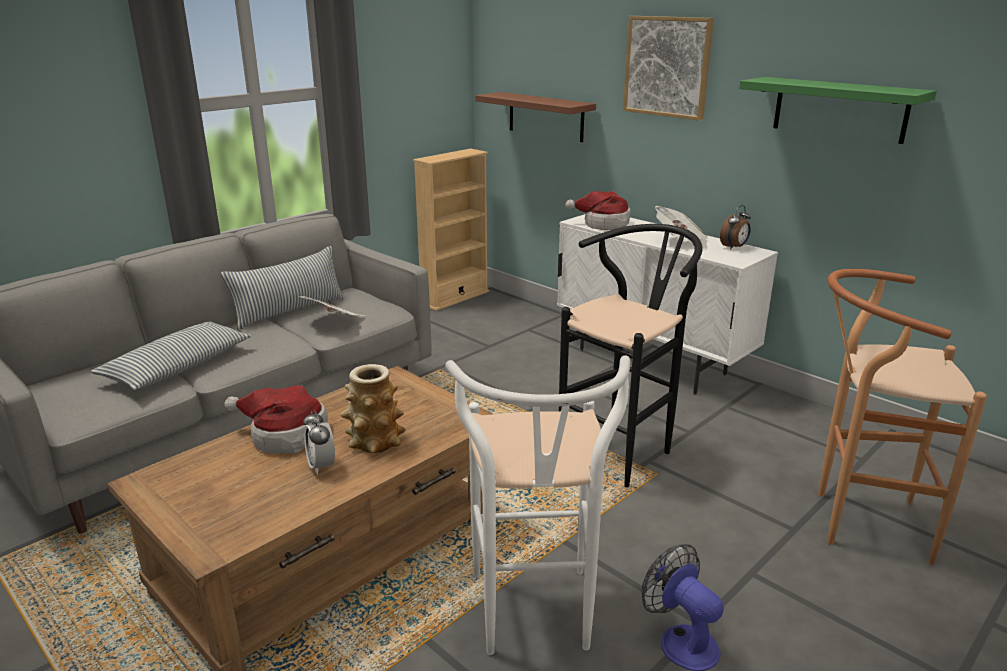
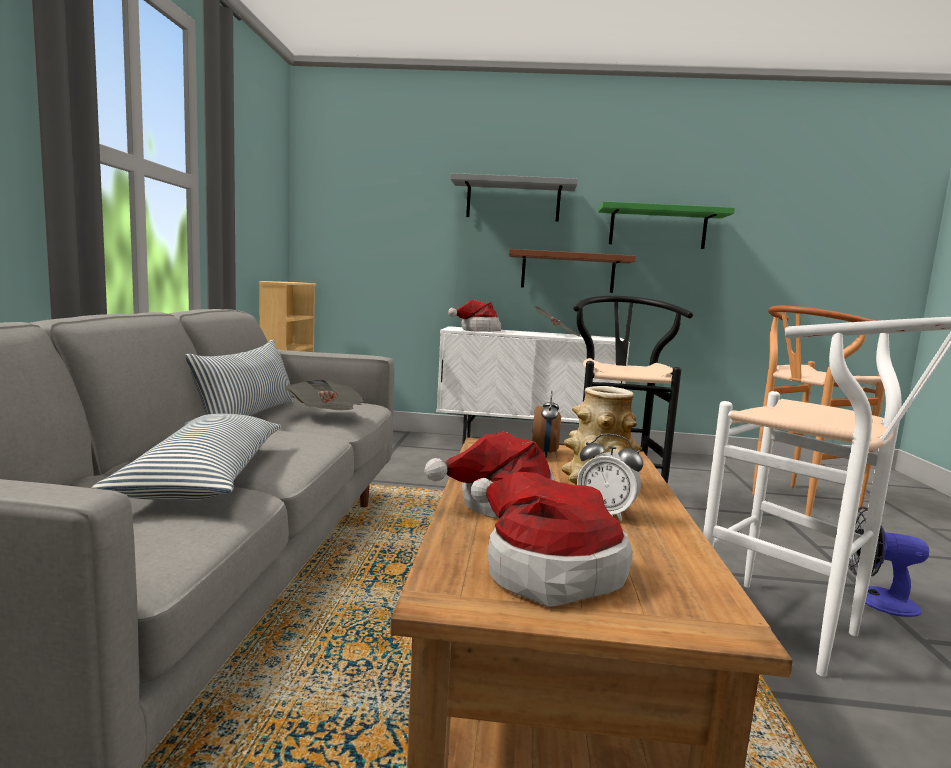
camera: 40 degrees left, 15 degrees down
(206, 487) = (545, 570): none -> hat
(545, 116) = (383, 248): brown shelf -> brown shelf (568, 272)
(667, 67) = (513, 201): picture -> grey shelf
(734, 247) = (593, 336): alarm clock -> alarm clock (544, 454)

